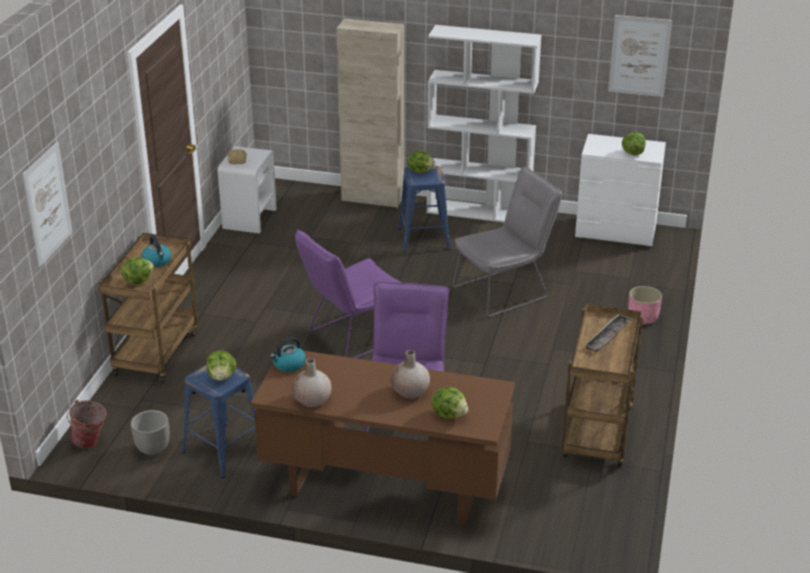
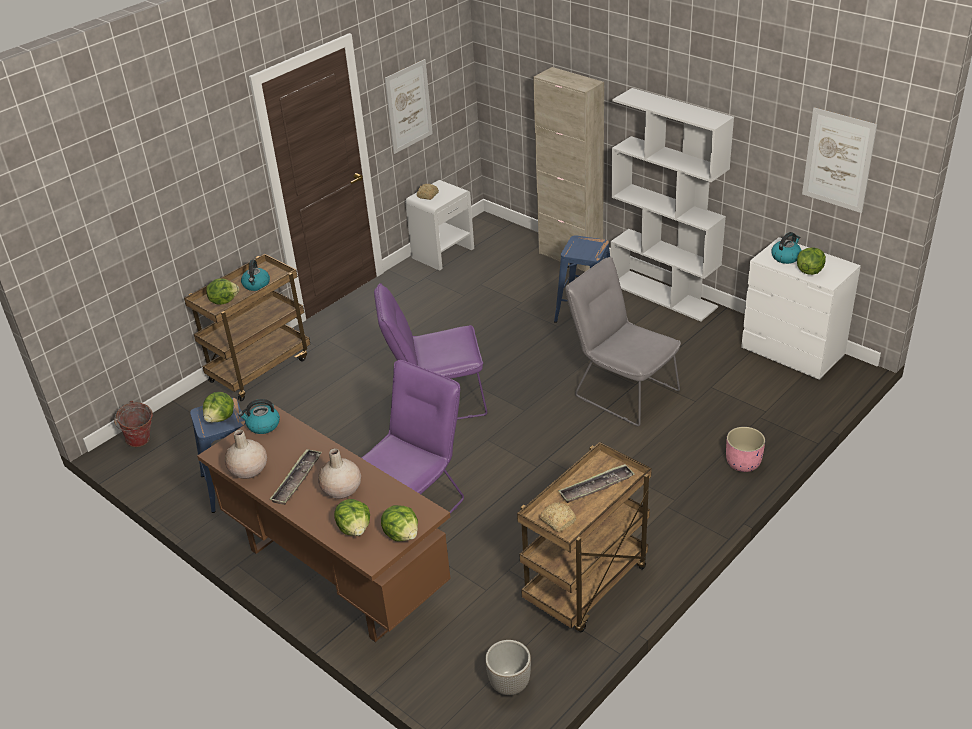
camera: 30 degrees right, 5 degrees up
(47, 204) = (100, 216): picture -> picture (409, 106)
(153, 449) = (182, 464): planter -> planter (509, 684)
(363, 395) = (297, 480): none -> tray
(420, 171) = (585, 242): lettuce -> lettuce (402, 534)
(505, 291) = (621, 391): grey chair -> grey chair turned 135 degrees counterclockwise
(600, 365) = (557, 520): none -> bread
(606, 147) = (786, 257): none -> kettle

